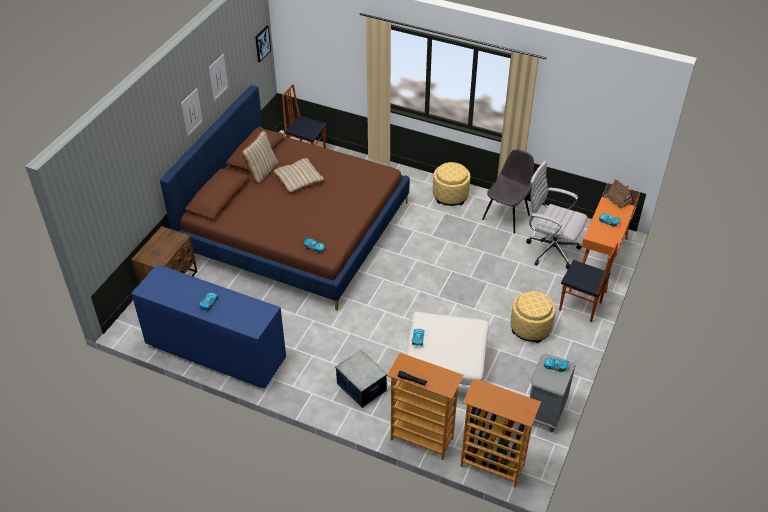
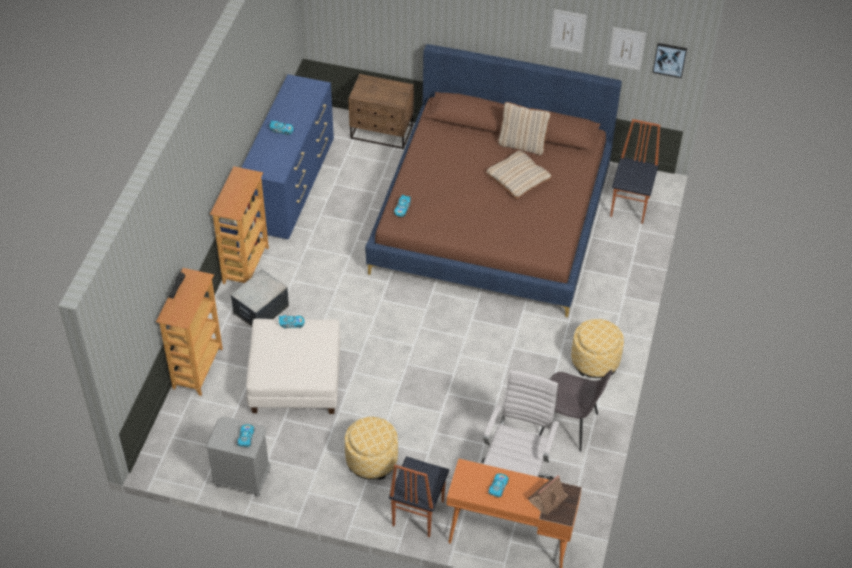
camera: 80 degrees right, 5 degrees up
(191, 112) = (508, 28): picture -> picture (626, 48)
(492, 466) = (168, 432): bookcase -> bookcase (245, 265)

